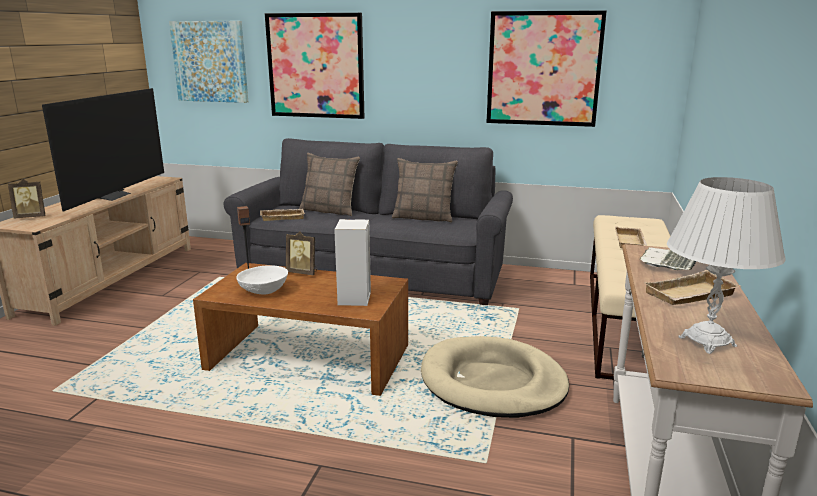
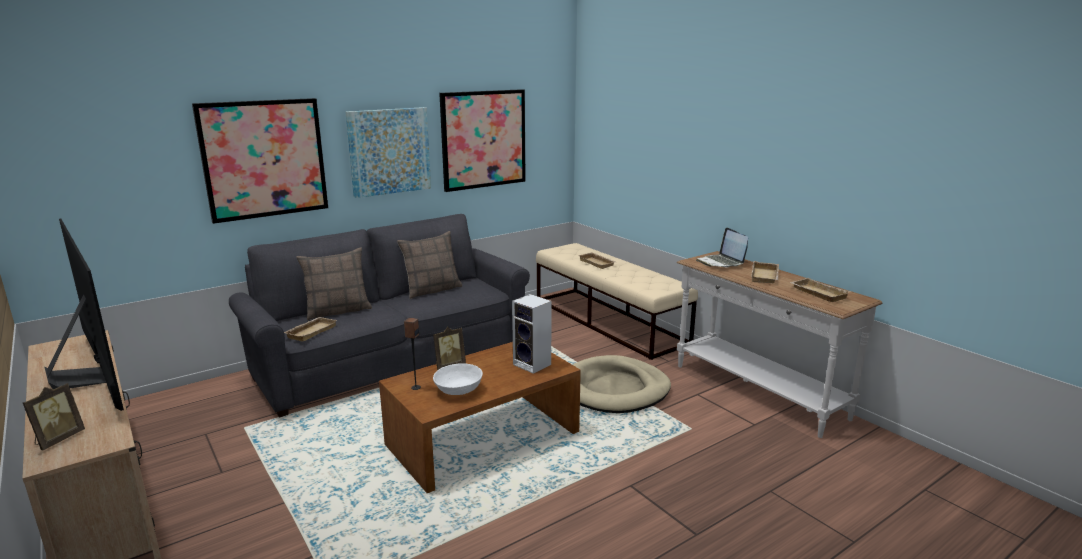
camera: 50 degrees left, 0 degrees up
(210, 61) = (105, 169): picture -> picture (389, 151)
(707, 341) = (817, 293): white table lamp -> beige tray

